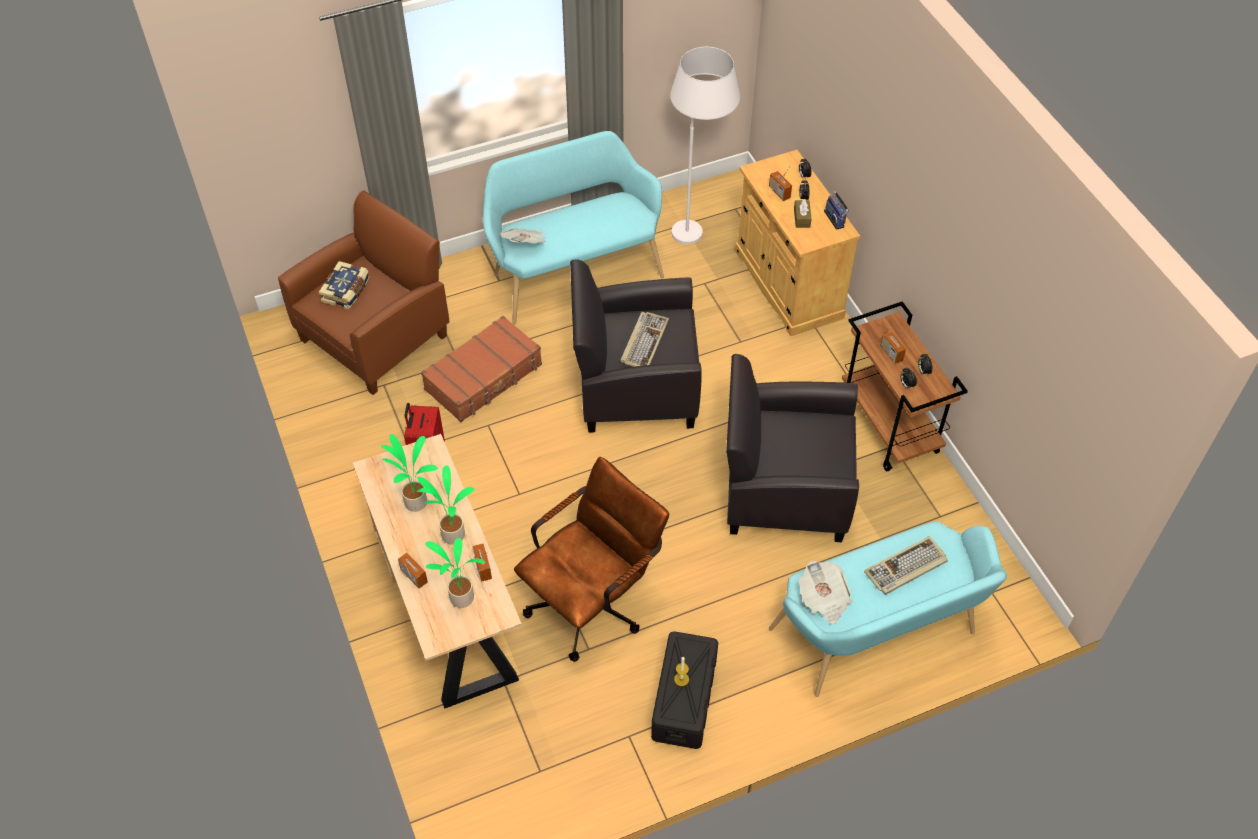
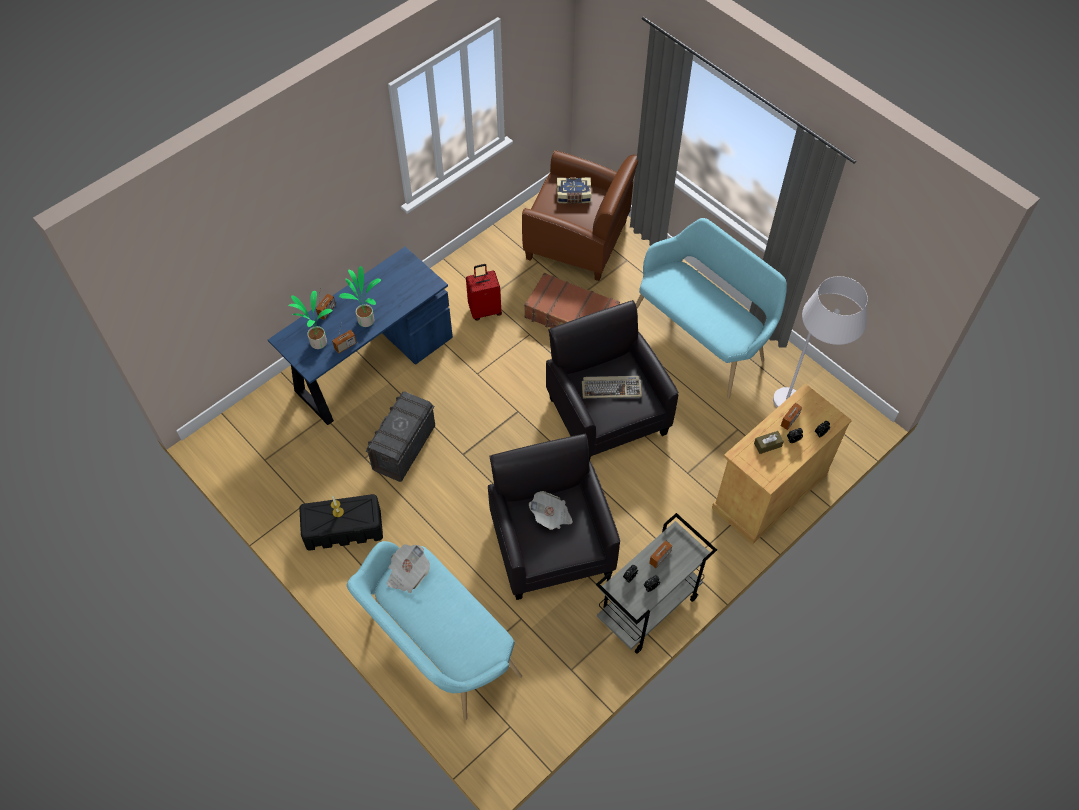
camera: 70 degrees right, 5 degrees up
(415, 501) = (386, 290): potted plant -> none
(446, 606) = (370, 364): beige desk -> blue desk
(525, 244) = (666, 279): newspaper -> newspaper (551, 516)
(593, 601) = (404, 448): brown office chair -> grey storage box
(835, 218) = (780, 470): radio -> none
(890, 427) = (648, 609): brown cart -> grey cart
(906, 568) = (456, 625): keyboard -> none

